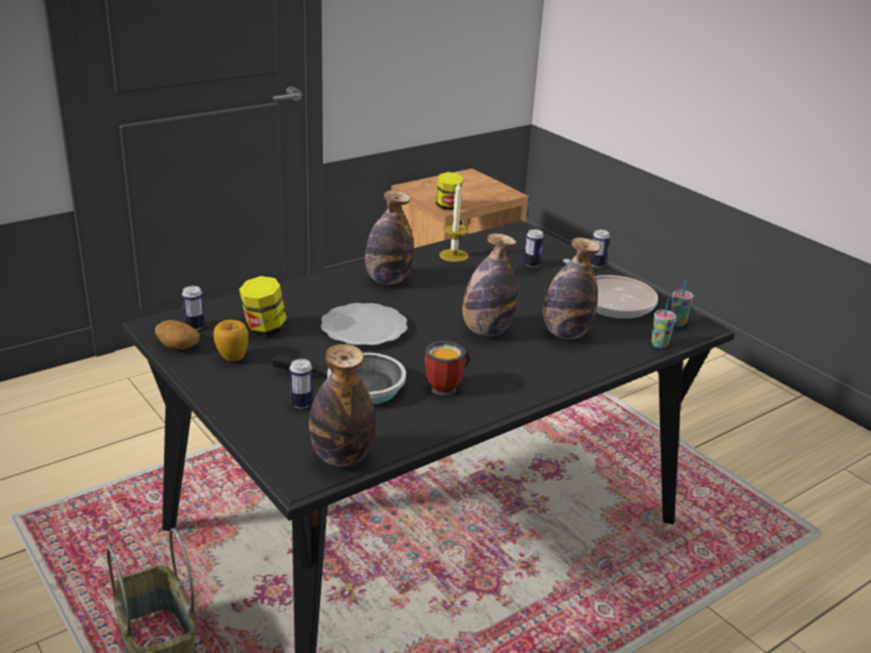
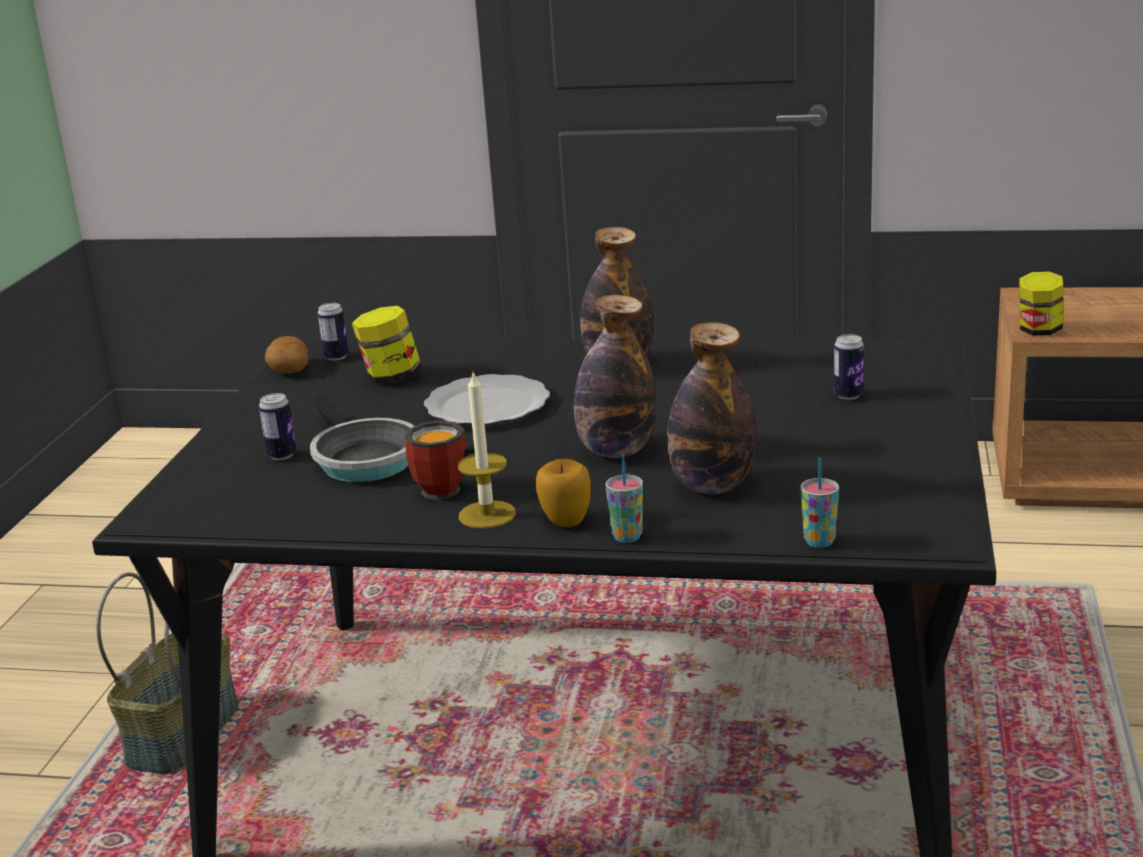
camera: 50 degrees right, 5 degrees down
(232, 358) = (310, 394): apple -> apple (566, 521)
(342, 457) = (216, 515): bottle -> none
(453, 255) = (761, 359): candle -> candle (487, 514)
(597, 264) = (952, 420): can -> none
(612, 300) = (871, 469): frying pan -> none
(677, 323) = (911, 527): cup -> cup (627, 537)

